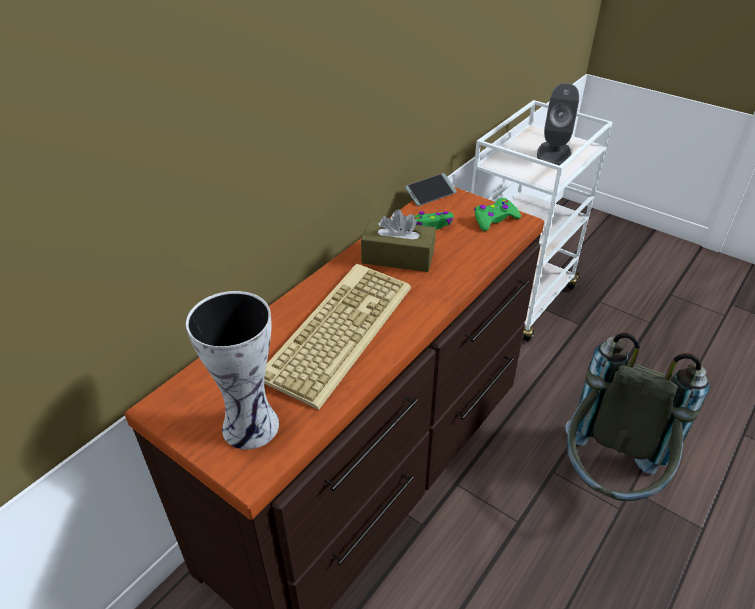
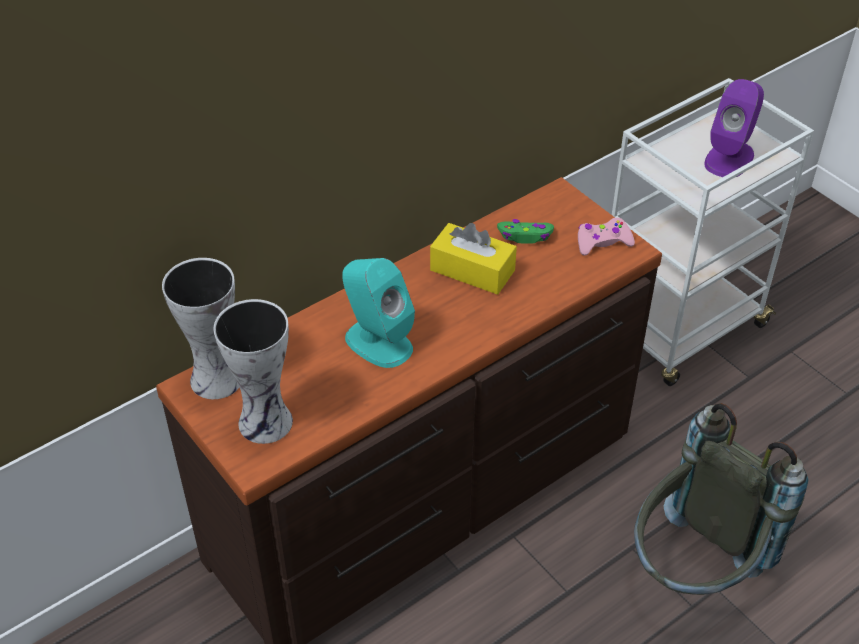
camera: 15 degrees right, 5 degrees up
(185, 393) = (214, 378): none -> vase
(337, 330) = (378, 342): keyboard -> turquoise speaker
(398, 257) = (472, 270): brown tissue box -> yellow tissue box
(430, 194) = (543, 194): phone -> none
(494, 219) = (602, 242): green game controller -> pink game controller
(554, 153) = (729, 158): grey speaker -> purple speaker

